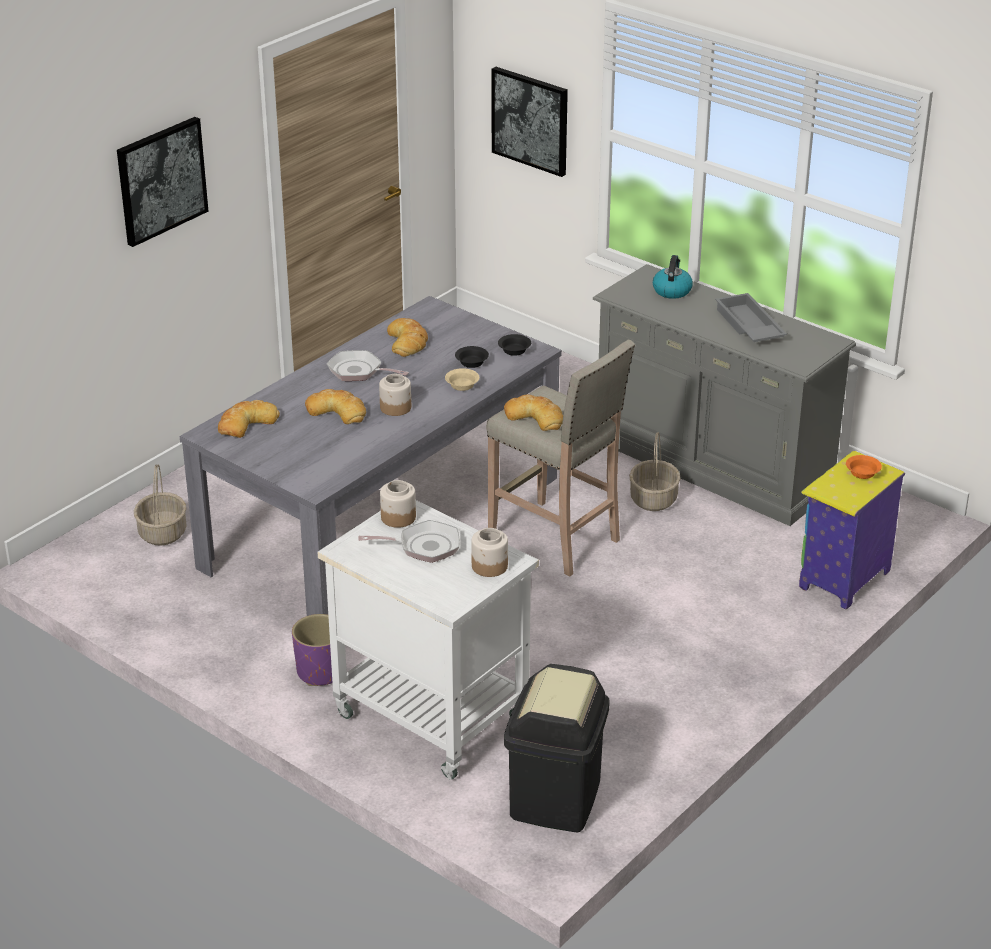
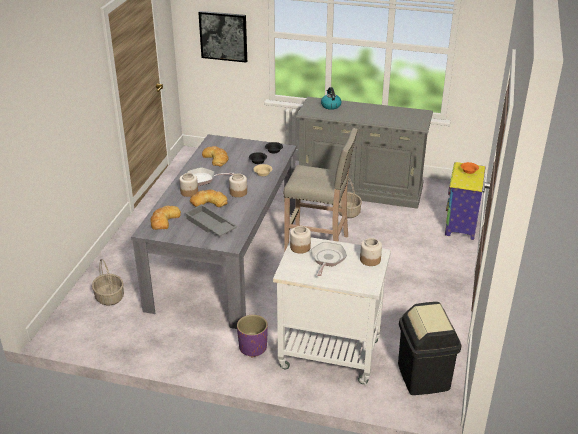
camera: 25 degrees left, 0 degrees up
(161, 180) = (70, 92): picture -> none
(320, 388) = (189, 192): none -> jar
(424, 546) = (327, 259): frying pan -> frying pan turned 45 degrees counterclockwise
(535, 417) = (308, 180): bread -> none
(748, 326) = (380, 114): grey tray -> grey tray (210, 225)

